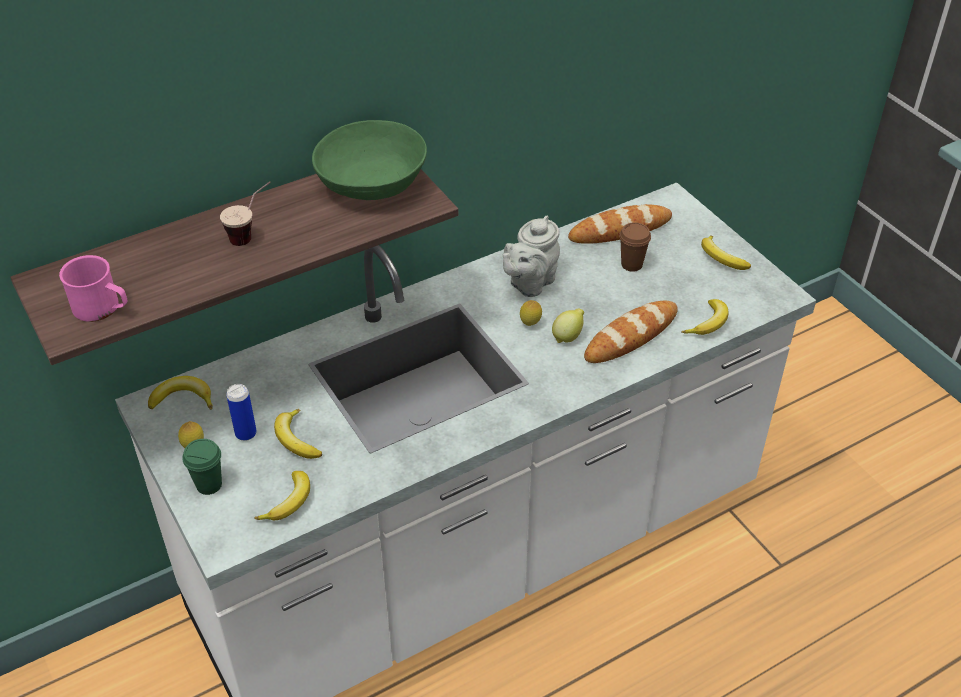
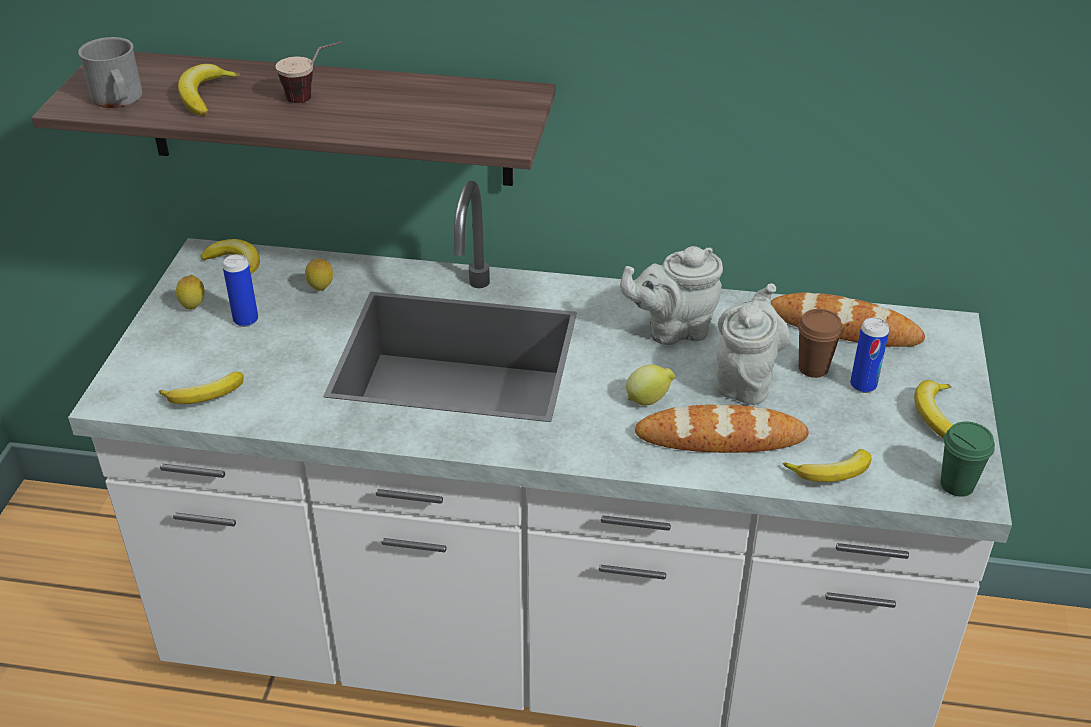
camera: 40 degrees right, 5 degrees down
(102, 308) = (119, 100): pink mug -> grey mug
(209, 485) = (165, 344): green cup -> green cup (957, 485)
(296, 440) = (278, 348): banana -> banana (205, 96)
(372, 184) = (479, 104): green bowl -> none
(530, 324) = (623, 368): lemon -> lemon (321, 290)
(605, 293) = (745, 380): none -> grey teapot
(667, 260) = (863, 385): none -> can

